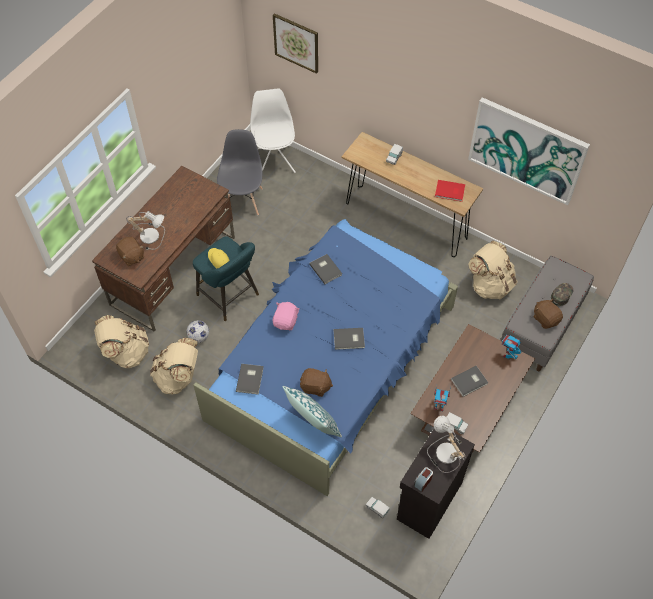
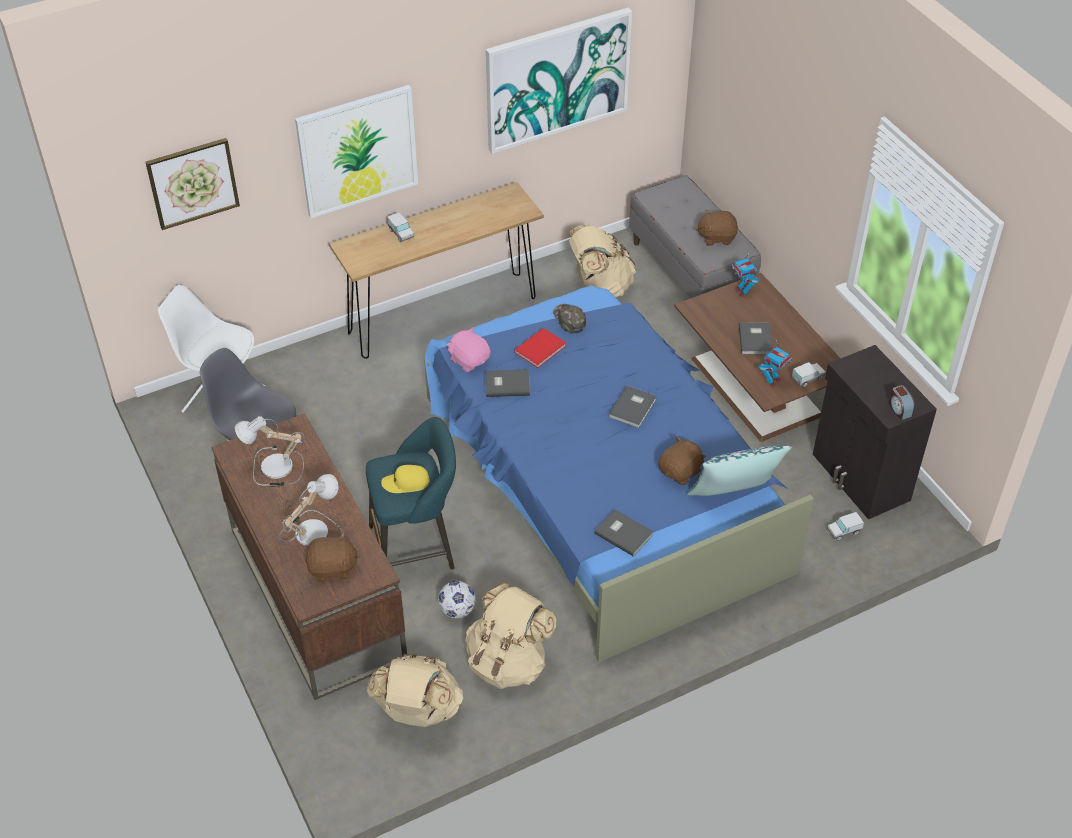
camera: 60 degrees left, 10 degrees down
(286, 321) = (558, 459): pink plush toy -> pink plush toy (469, 360)
(390, 95) = (357, 151): none -> picture
(444, 453) = (872, 375): table lamp -> table lamp (274, 469)
(450, 192) = (498, 210): red book -> red book (541, 349)
(561, 294) = (693, 210): green cap -> green cap (569, 319)

